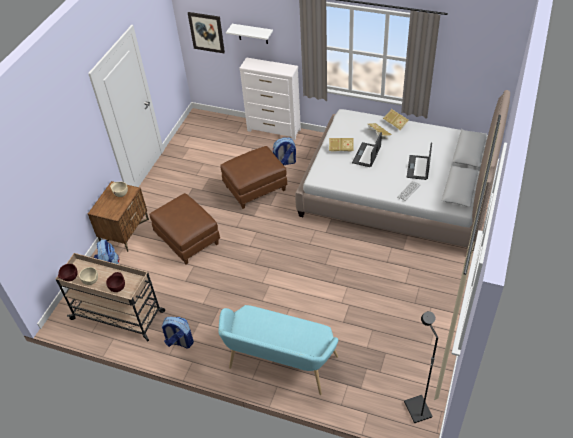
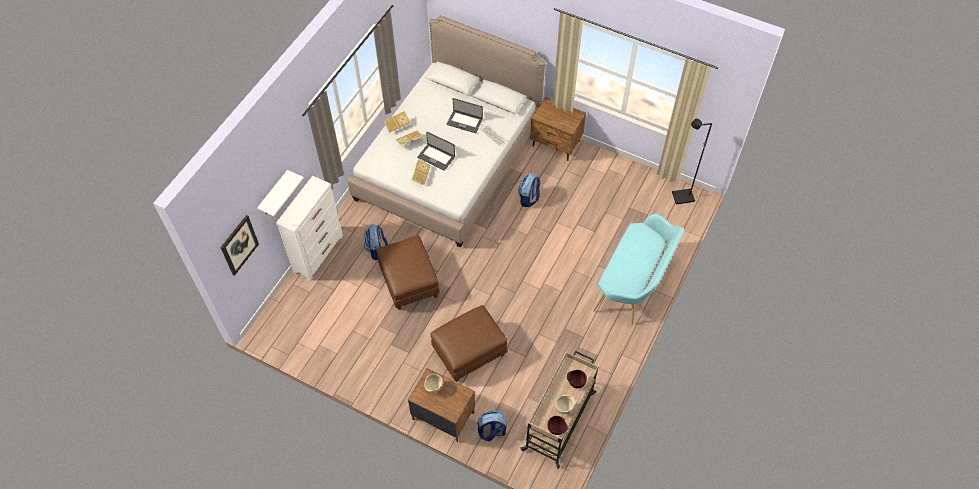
camera: 85 degrees left, 10 degrees up
(179, 342) = (599, 364): backpack -> backpack (529, 198)
(452, 274) = (556, 144): none -> brown nightstand

